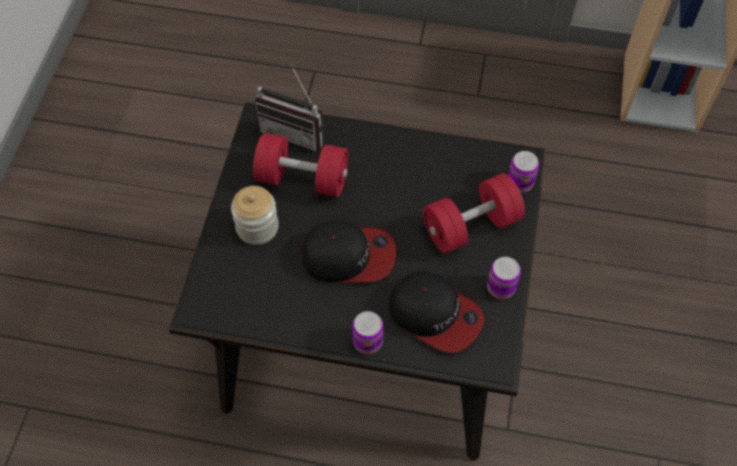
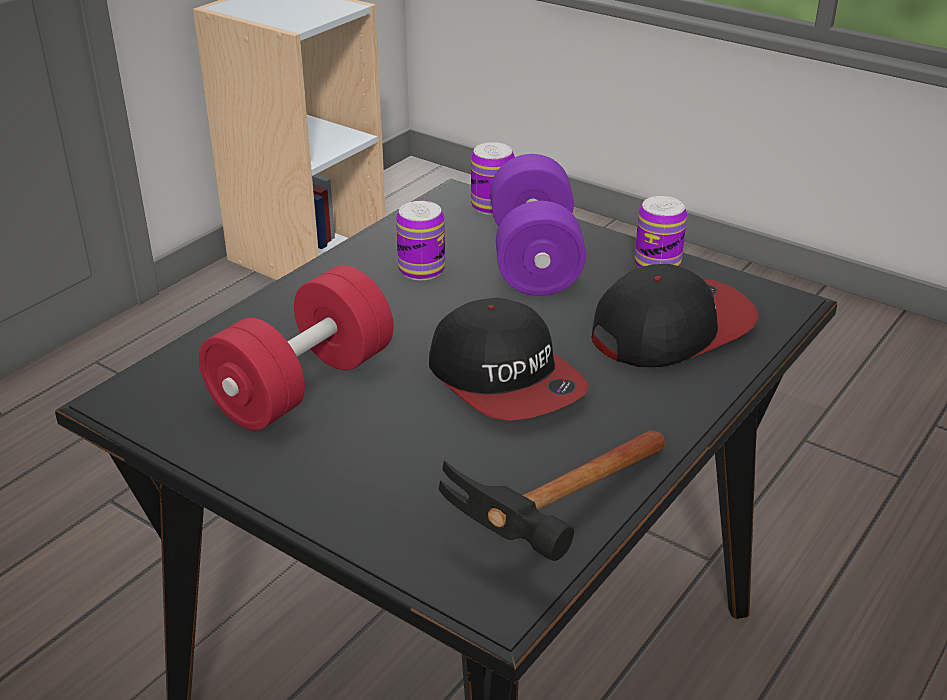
camera: 65 degrees left, 25 degrees down
(247, 316) = (556, 532): none -> hammer
(257, 227) = (362, 466): jar -> none
(296, 131) = (193, 366): radio -> none
(348, 256) = (506, 379): cap -> cap turned 120 degrees clockwise
(367, 341) = (689, 404): can -> can (421, 270)
(471, 226) = (534, 259): red dumbbell -> purple dumbbell

